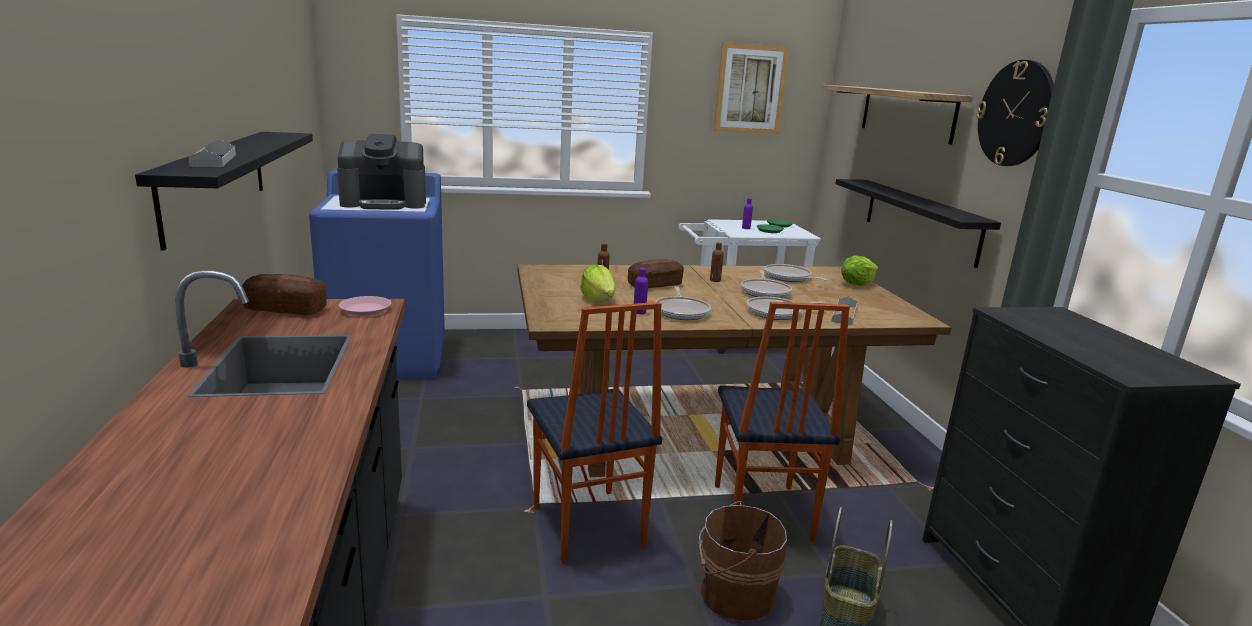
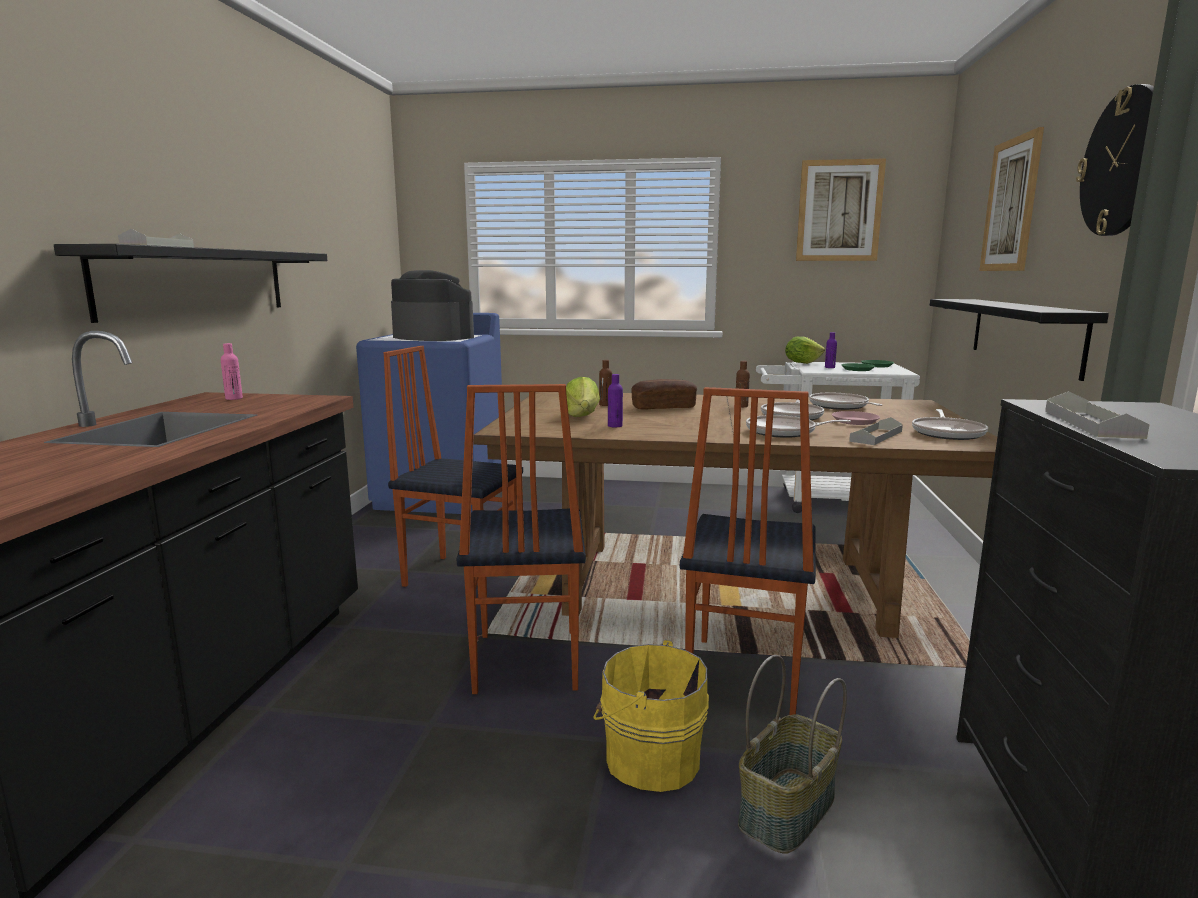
camera: 20 degrees right, 5 degrees down
(286, 309) = (234, 398): bread -> pink bottle
(365, 310) = (302, 401): pink plate -> pink plate (855, 421)
(384, 203) = (432, 337): coffee machine -> coffee machine turned 150 degrees counterclockwise
(471, 447) = (461, 575): none -> chair
(682, 312) = (665, 427): frying pan -> frying pan (947, 433)
(733, 593) = (648, 757): brown bucket -> yellow bucket
(857, 284) = (927, 413): lettuce -> lettuce (802, 363)
(906, 113) = (1011, 205): shelf -> picture
(1052, 337) = (1091, 423): none -> grey tray

